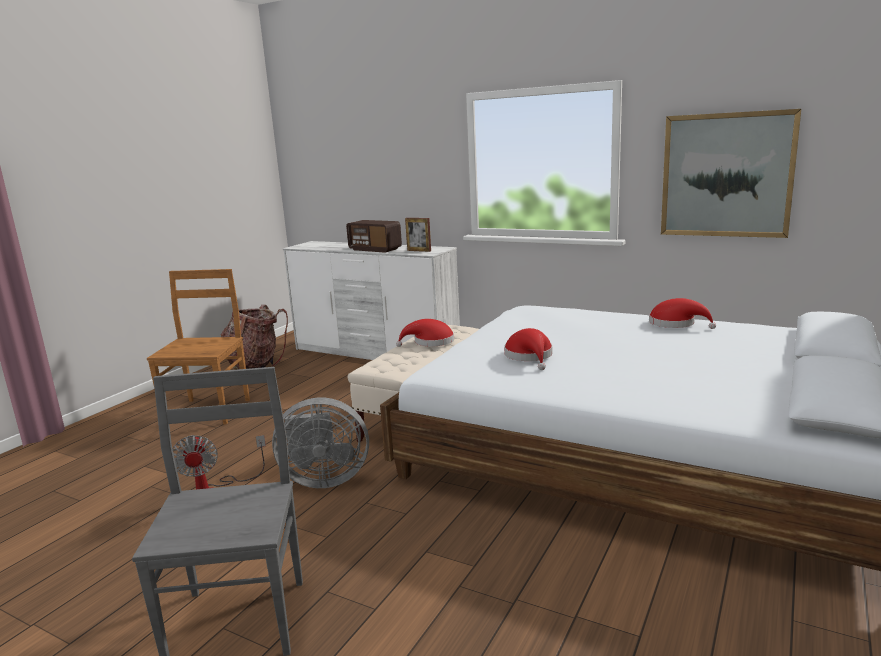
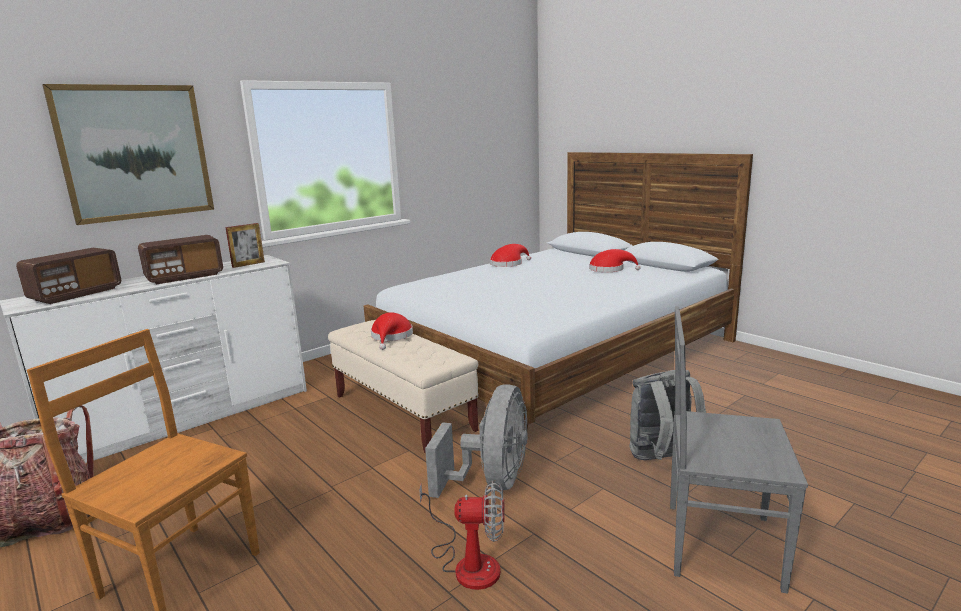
camera: 70 degrees left, 0 degrees up
(325, 246) = (76, 294): none -> radio
(395, 568) = (662, 459): none -> grey backpack
(530, 356) = (529, 299): red hat -> red hat (609, 269)
(726, 175) = (462, 160): picture -> picture (135, 152)

